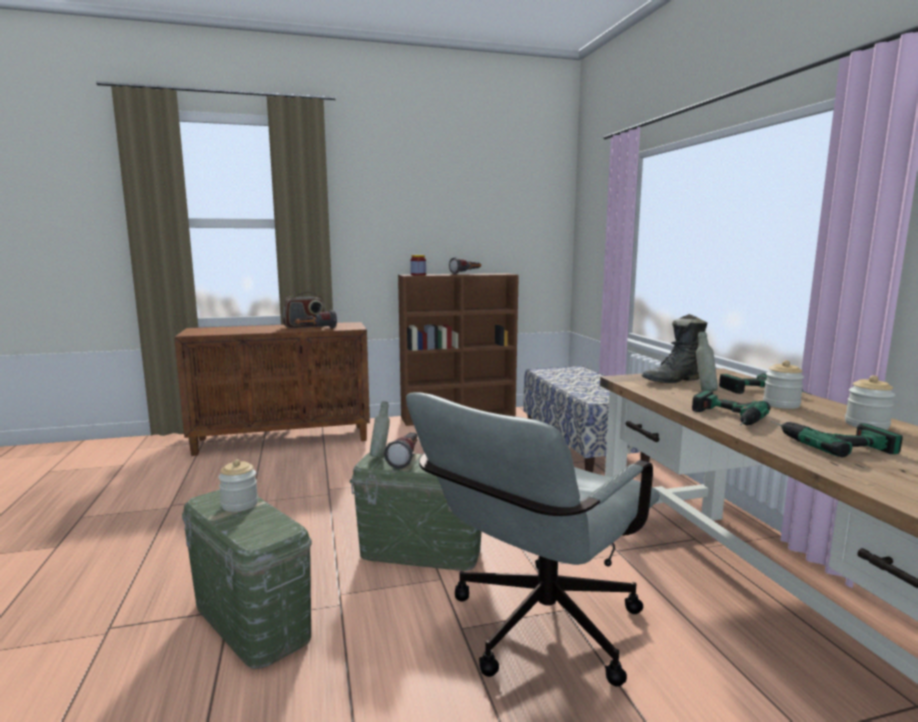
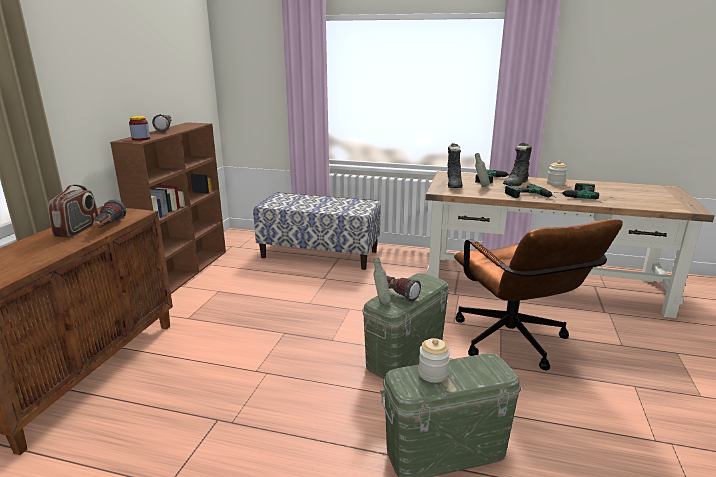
camera: 60 degrees left, 10 degrees up
(534, 632) = (515, 344): grey office chair -> brown office chair
(781, 404) = (516, 183): jar -> black boot

